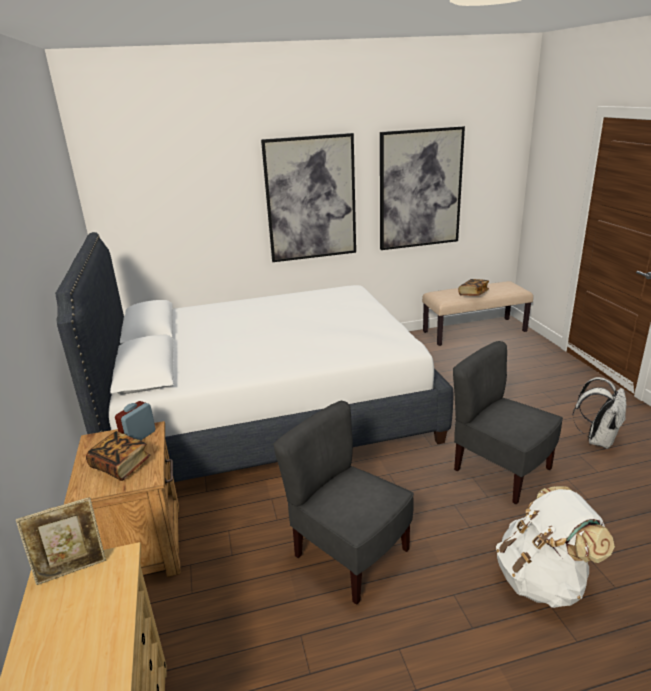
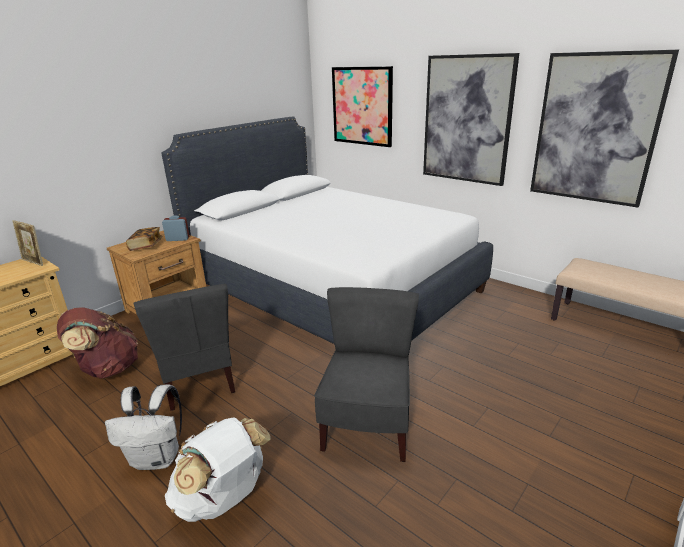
camera: 55 degrees right, 0 degrees up
(174, 203) = (362, 106): none -> picture
(240, 639) = (107, 369): none -> brown backpack
(350, 555) = (199, 381): grey chair -> grey chair turned 150 degrees clockwise
(473, 294) = (620, 278): book -> none
(598, 440) = (509, 490): white backpack -> white backpack (157, 458)

